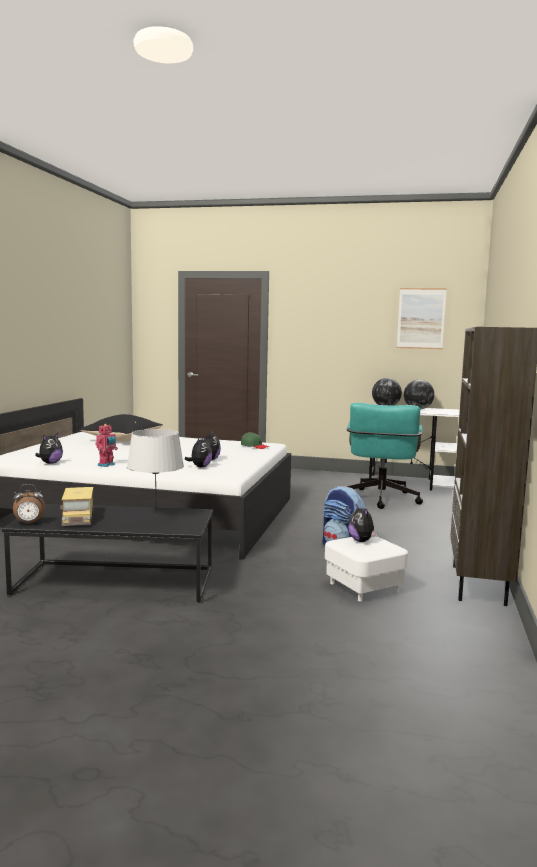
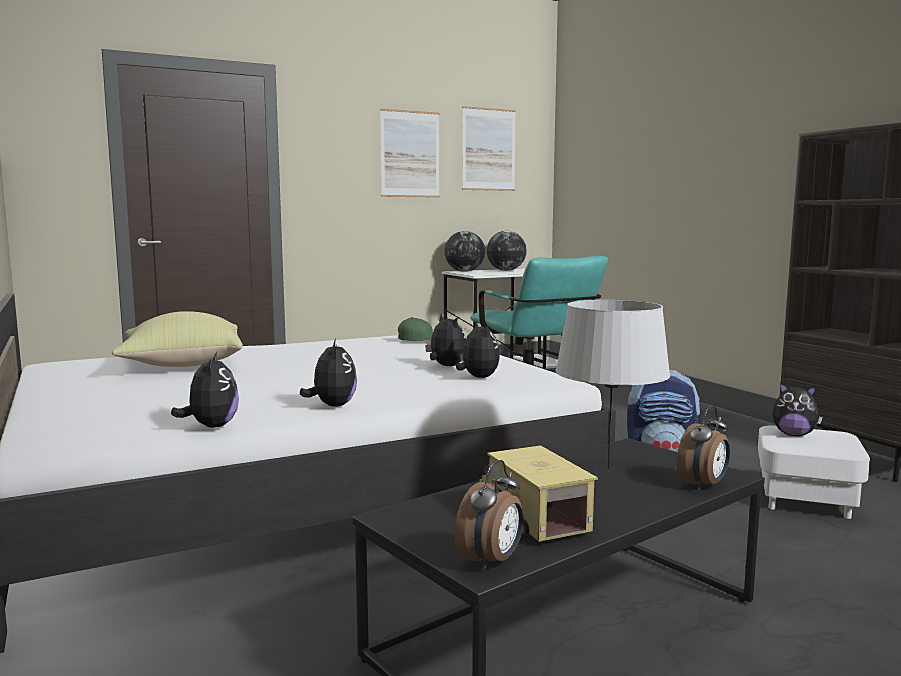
camera: 40 degrees left, 0 degrees up
(78, 519) = (532, 517): toy truck -> toy truck turned 150 degrees counterclockwise
(107, 465) = (332, 406): toy robot -> plush toy
(122, 440) = (182, 365): black pillow -> yellow pillow
(166, 529) = (704, 485): none -> alarm clock
(356, 323) = (410, 154): none -> picture

